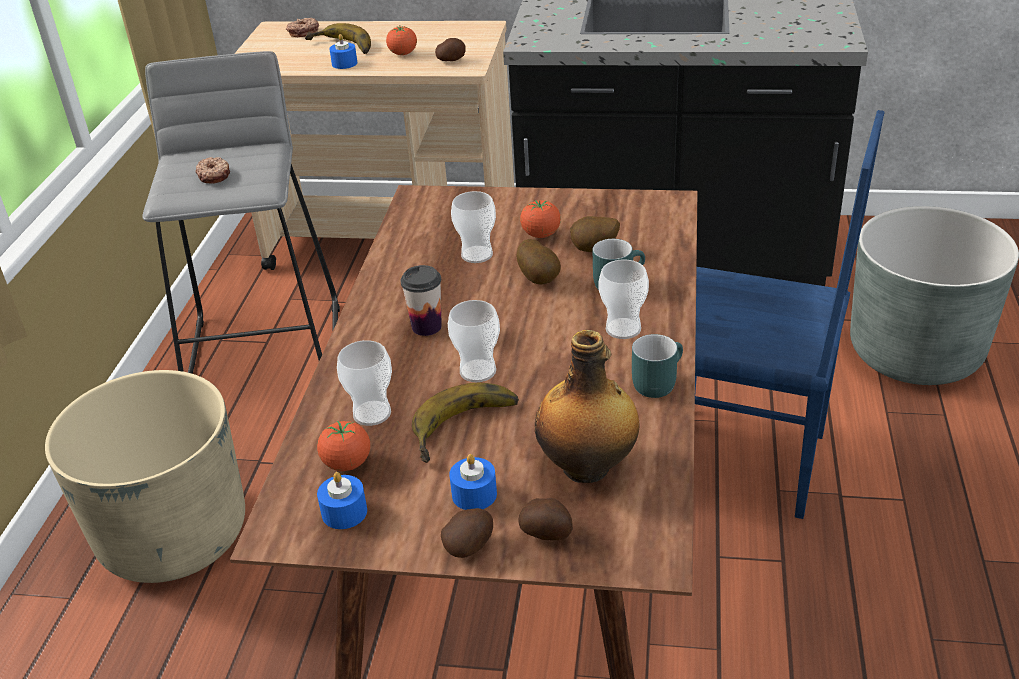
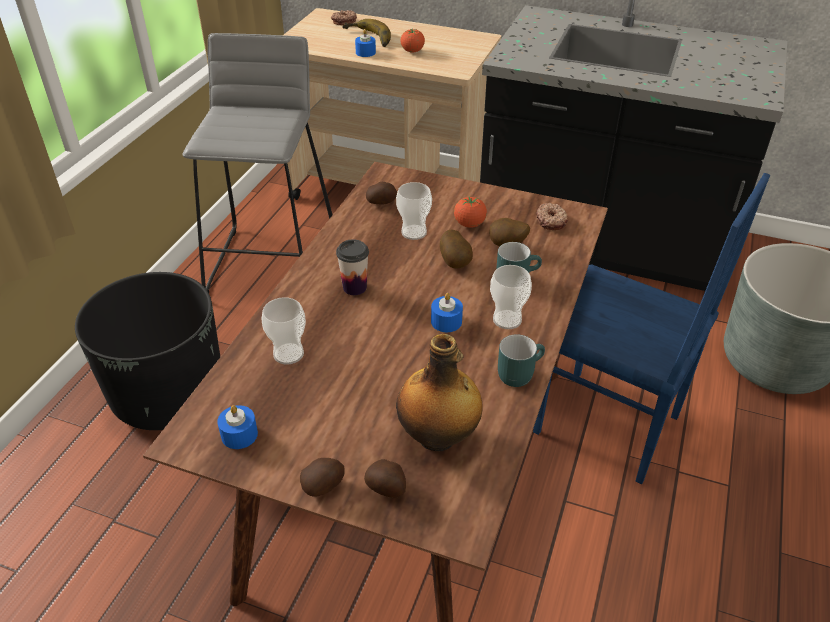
camera: 10 degrees right, 5 degrees up
(174, 535) = (168, 394): beige planter -> black planter
(214, 175) = (243, 129): donut -> donut (551, 221)
(347, 463) = (255, 393): tomato -> none
(451, 60) = (447, 62): potato -> potato (381, 202)
(469, 429) = (357, 383): banana -> none
(474, 494) = (342, 441): blue candle -> blue candle (446, 321)
(478, 371) = (381, 334): cup -> none

